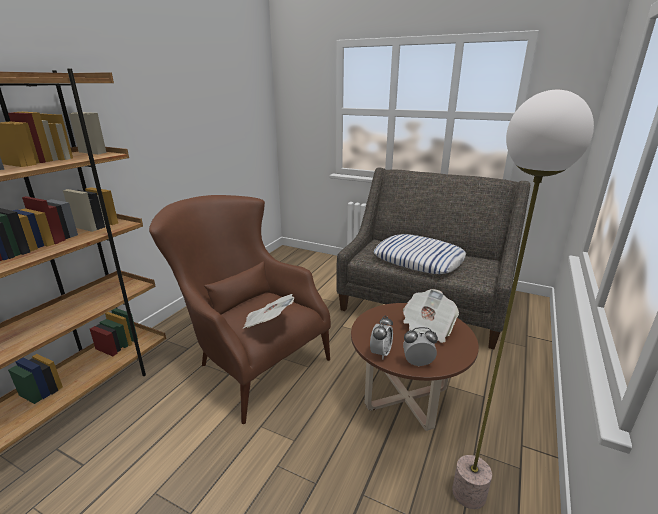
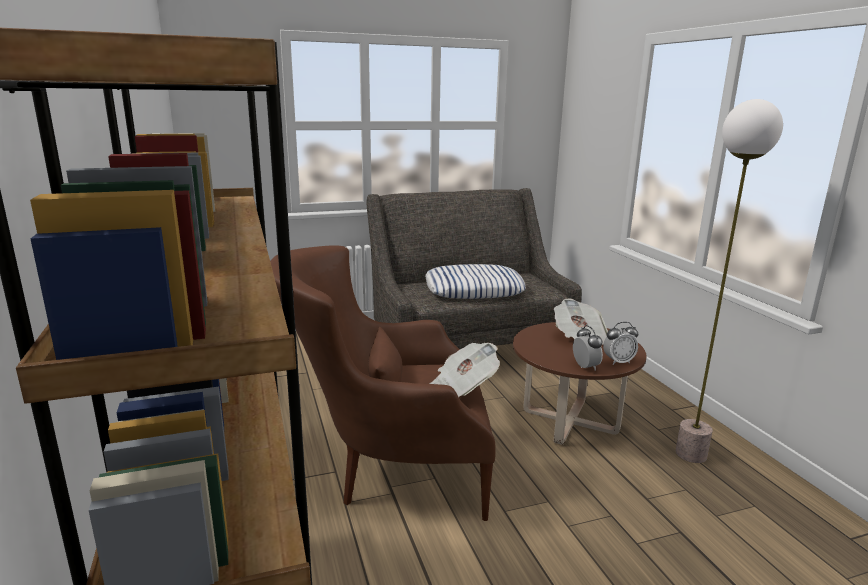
camera: 45 degrees left, 5 degrees down
(418, 363) = (618, 362): alarm clock -> alarm clock turned 150 degrees counterclockwise

